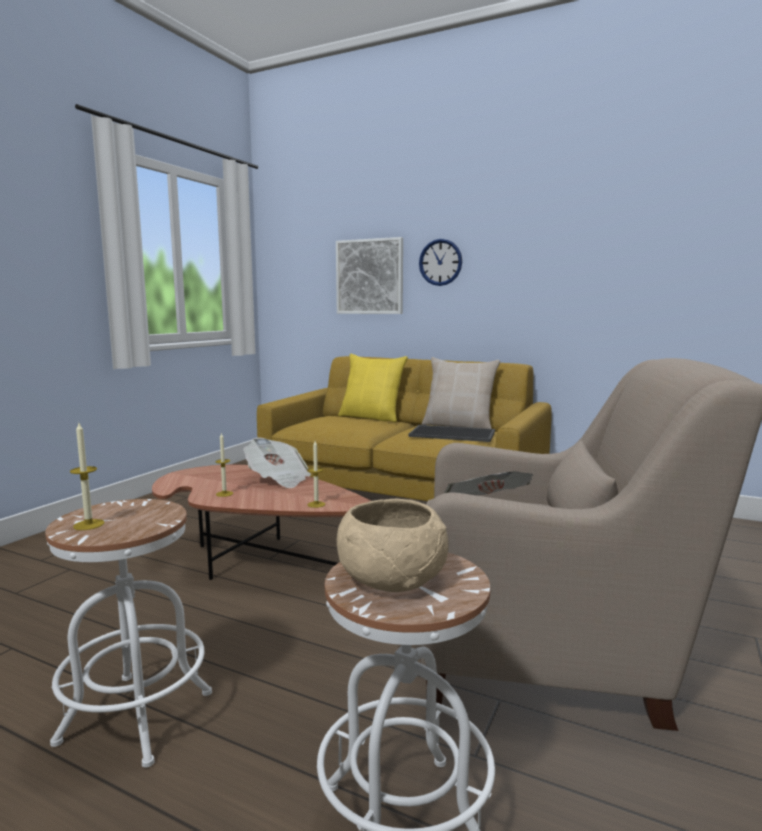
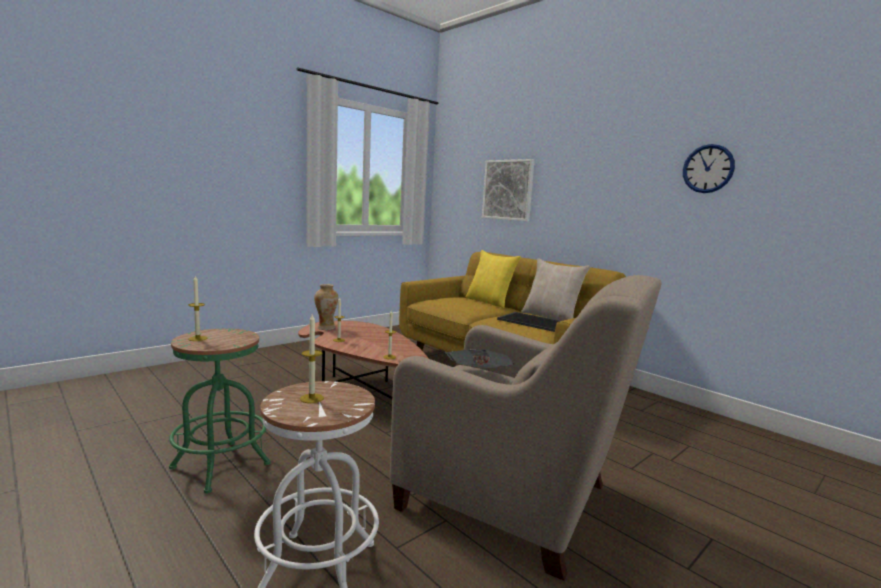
camera: 20 degrees right, 0 degrees up
(136, 717) = (220, 466): white stool -> green stool
(187, 480) = (326, 328): none -> vase
(278, 479) = (383, 336): newspaper -> none
(392, 578) = (311, 398): beige bowl -> candle
(440, 262) = (560, 180): wall clock -> wall clock (708, 168)

